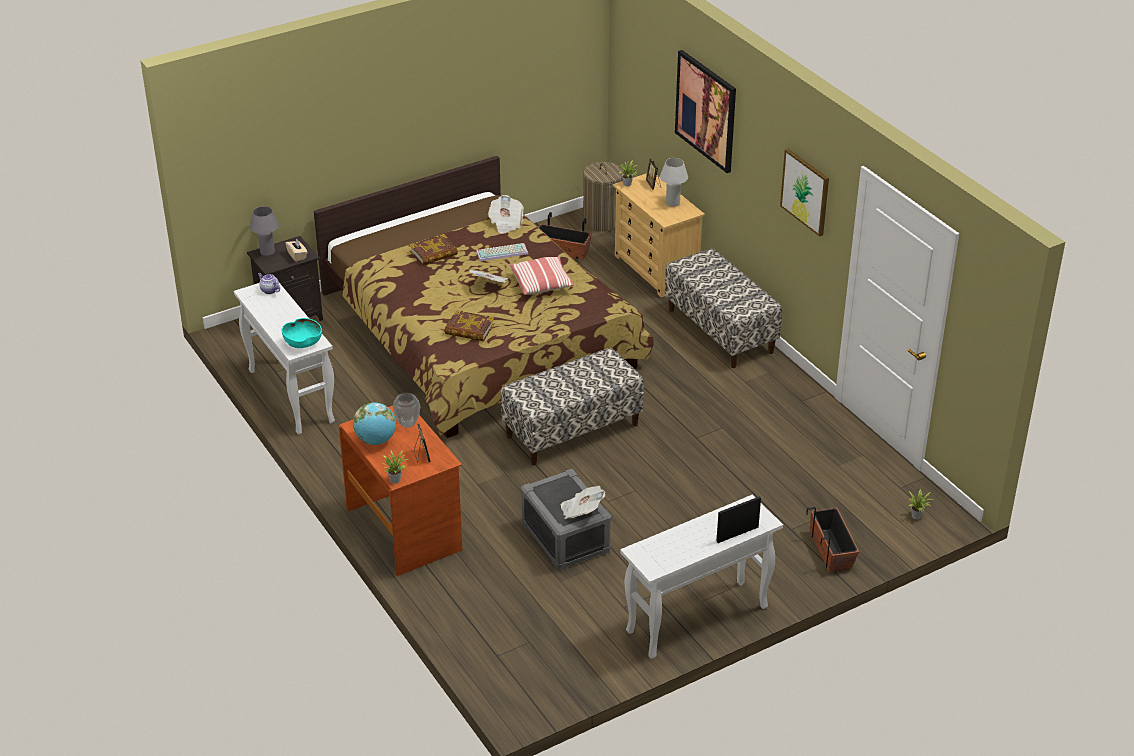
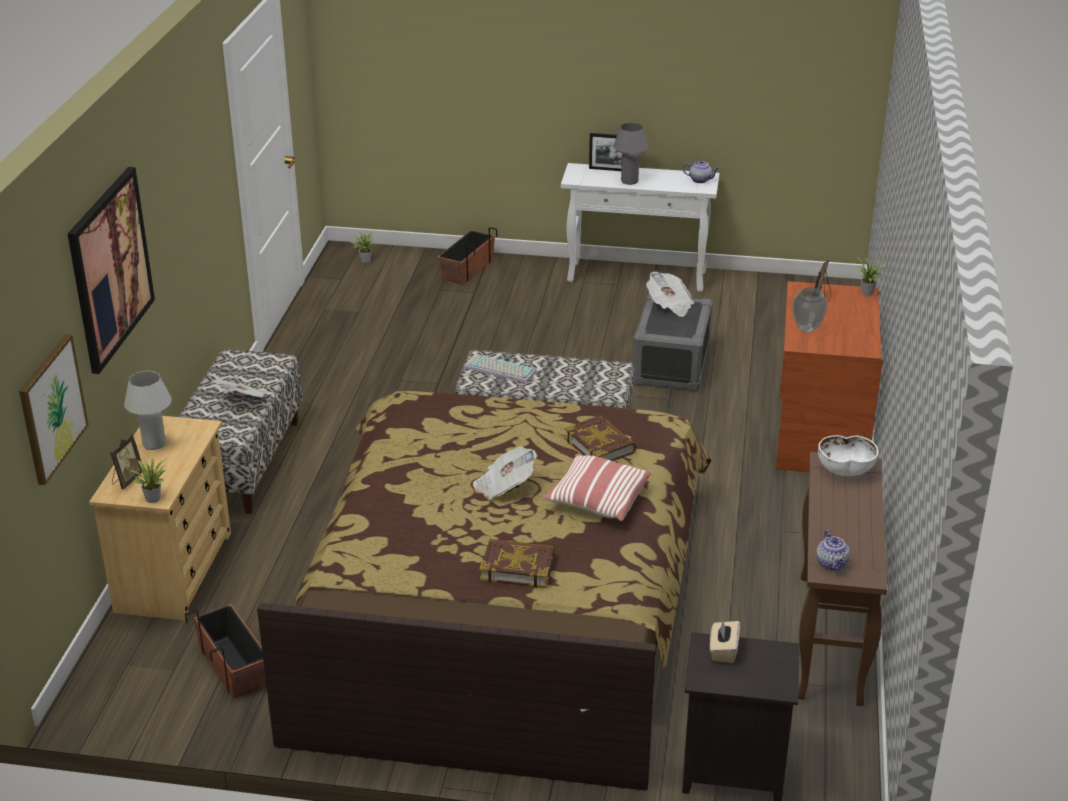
camera: 140 degrees left, 5 degrees down
(267, 252) = (765, 682): grey table lamp -> grey table lamp (629, 181)
(290, 396) = (830, 639): white console table -> brown console table
(303, 343) = (845, 470): turquoise bowl -> white bowl
(376, 440) = (855, 329): globe -> none
(502, 252) = (428, 523): keyboard -> keyboard (498, 370)
(506, 223) = (362, 565): newspaper -> newspaper (244, 401)
(542, 283) = (442, 458): pillow -> pillow (597, 500)
(602, 221) = (106, 687): laundry basket -> none
(652, 561) = (700, 180): none -> teapot
(805, 191) = (201, 169): picture -> picture (52, 408)

